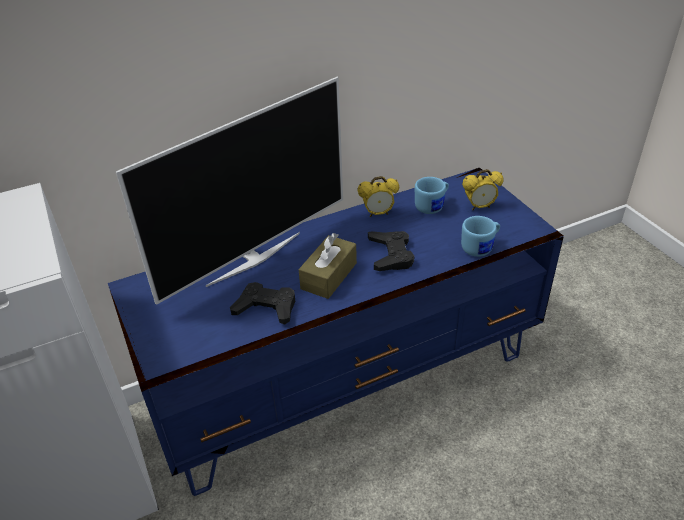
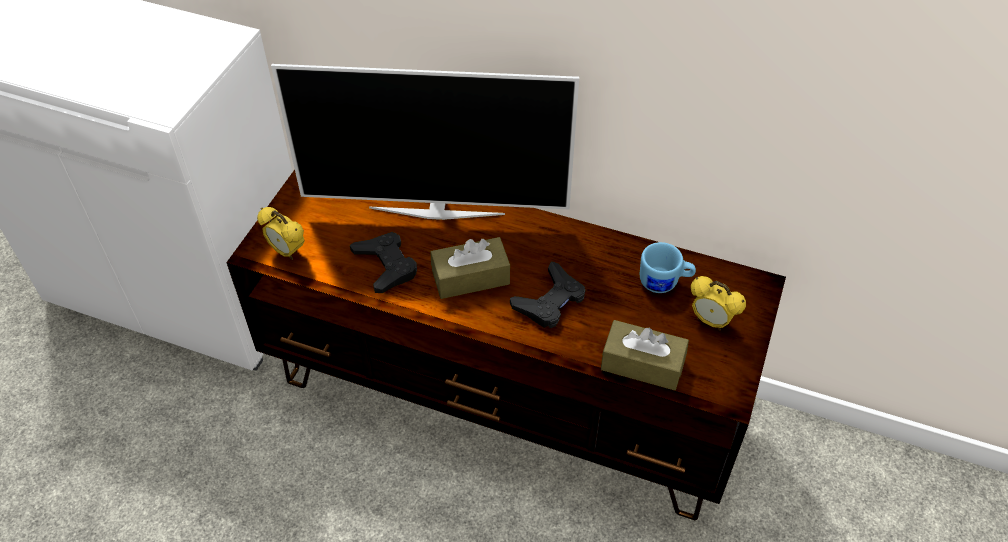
camera: 45 degrees right, 10 degrees up
(348, 382) = (505, 397): blue tv stand -> brown tv stand
(378, 213) = (601, 249): alarm clock -> alarm clock (287, 252)
(480, 247) = (642, 364): blue mug -> brown tissue box

